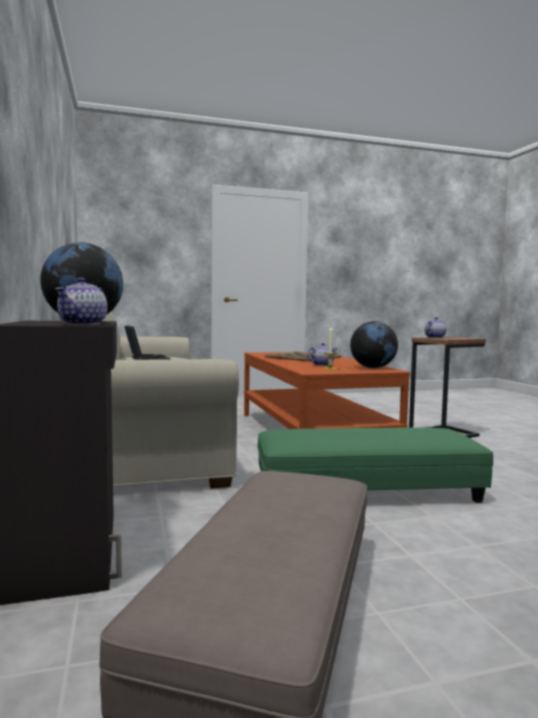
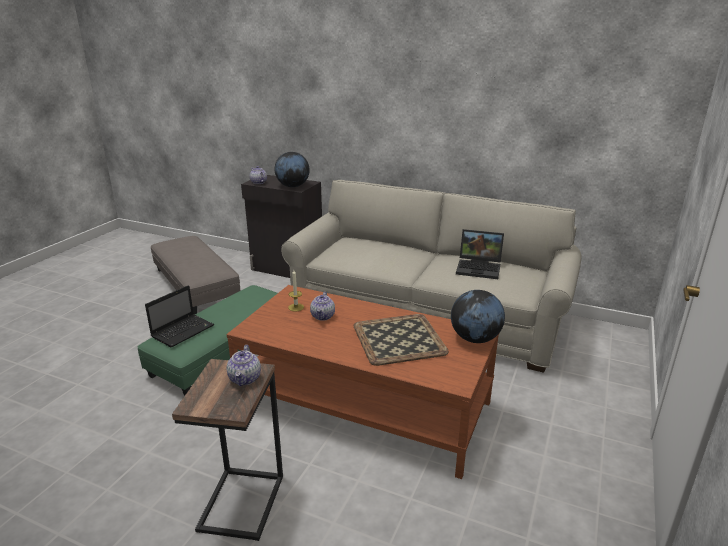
camera: 130 degrees right, 20 degrees up
(373, 368) = (269, 329): globe -> globe (475, 339)
(427, 435) = (183, 331): none -> laptop

